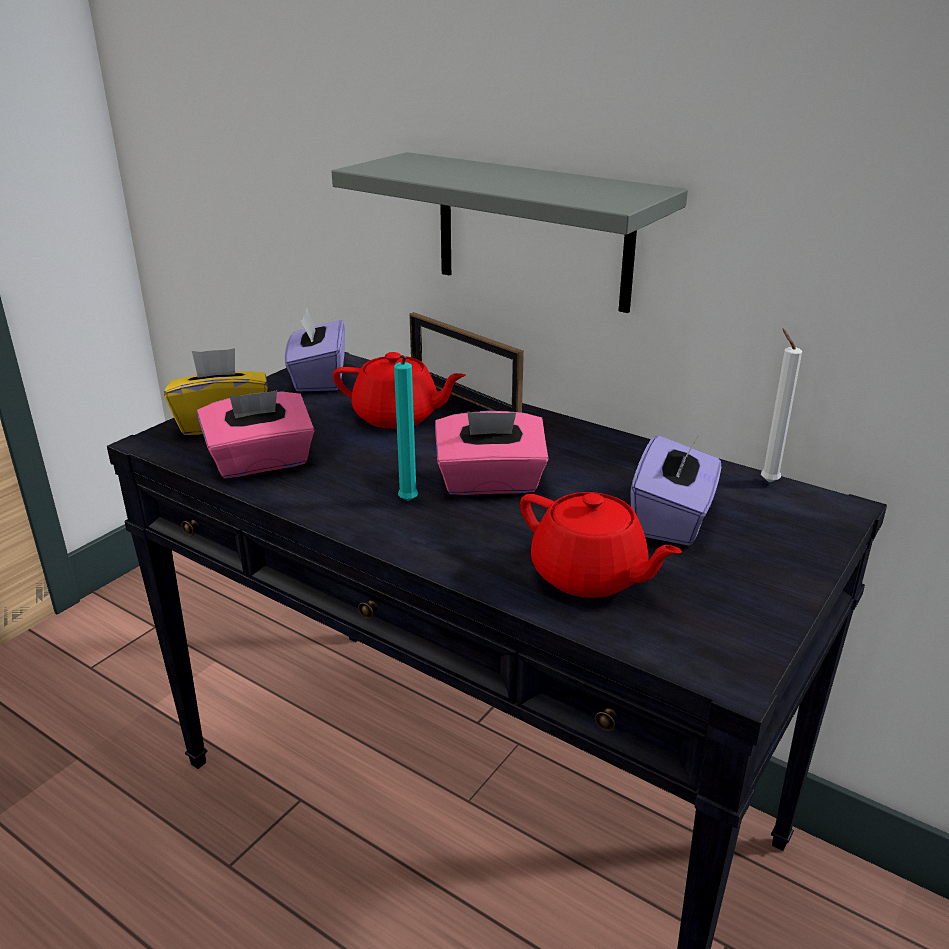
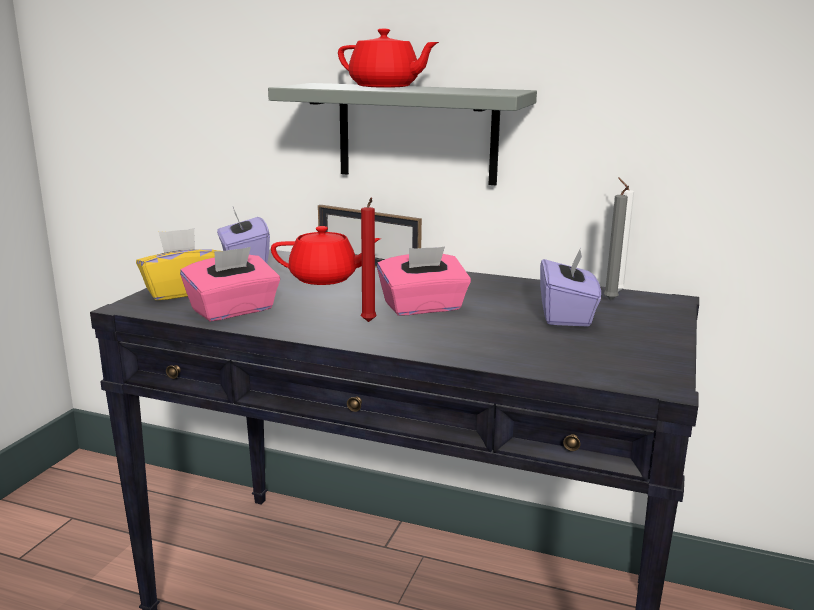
camera: 15 degrees left, 10 degrees down
(408, 503) = (369, 323): turquoise candle -> red candle
(589, 576) = (531, 347): red teapot -> red teapot (385, 86)
(751, 499) = (611, 301): none -> grey candle

